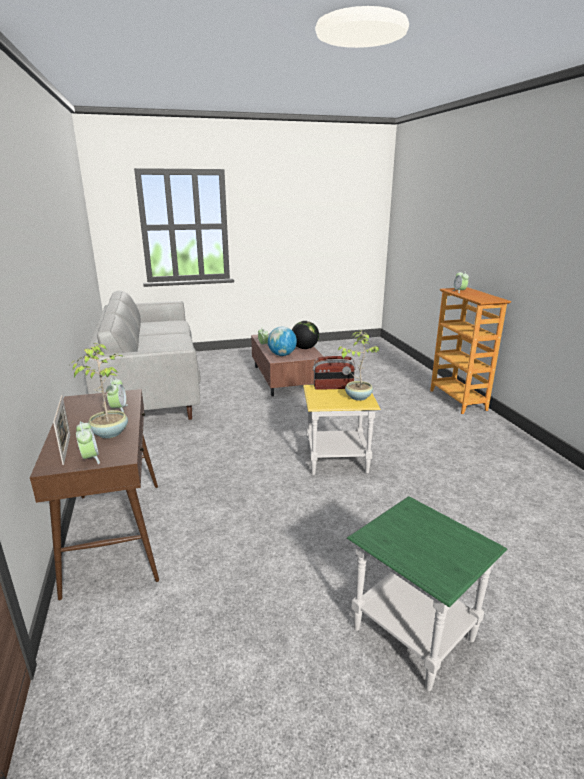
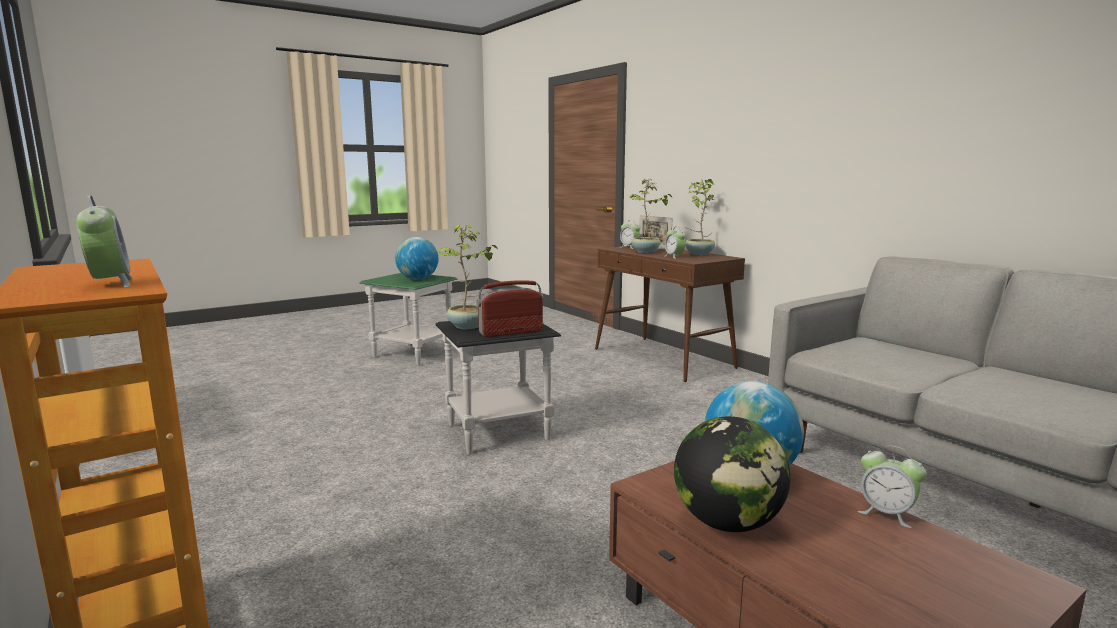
camera: 160 degrees right, 10 degrees down
(74, 415) = (698, 254): none -> potted plant
(337, 460) = (497, 432): yellow side table -> black side table
(410, 531) = (417, 279): none -> globe

